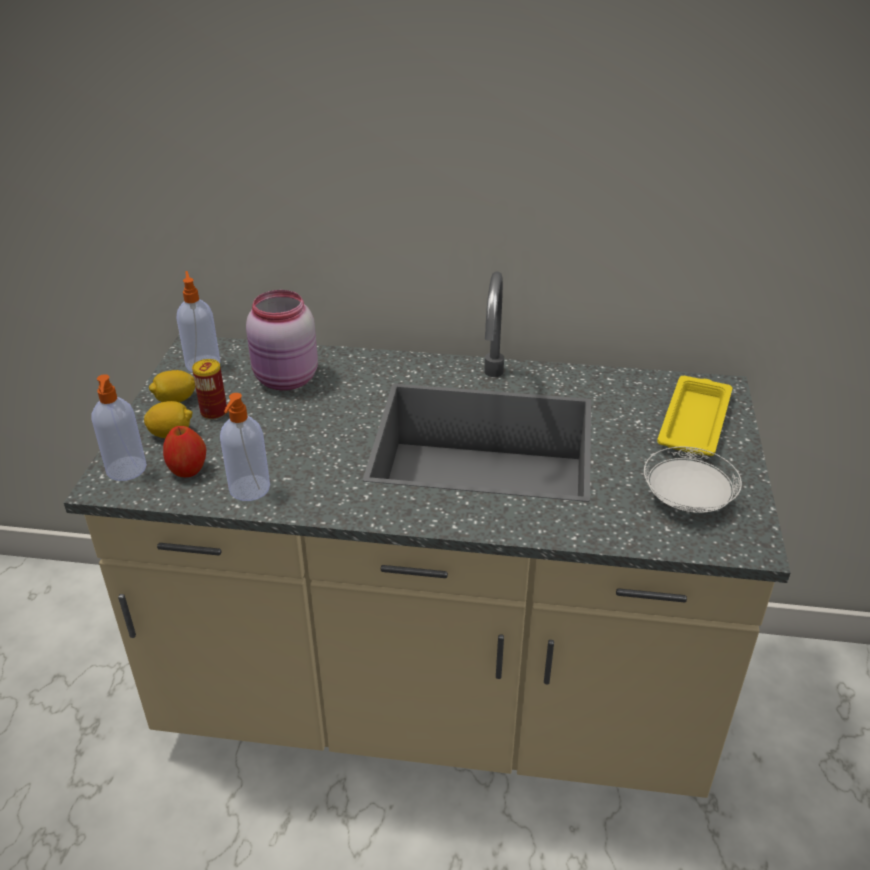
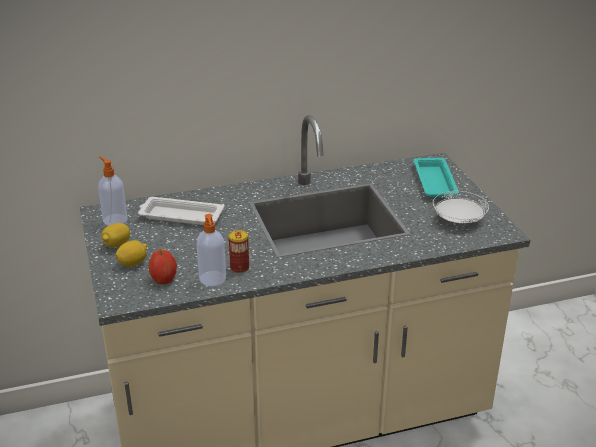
camera: 25 degrees left, 5 degrees down
(126, 470) = (123, 290): soap dispenser -> none
(214, 412) = (149, 245): can -> can (239, 268)
(286, 380) = (180, 216): pink jar -> white tray
(694, 421) = (434, 181): yellow tray -> turquoise tray

